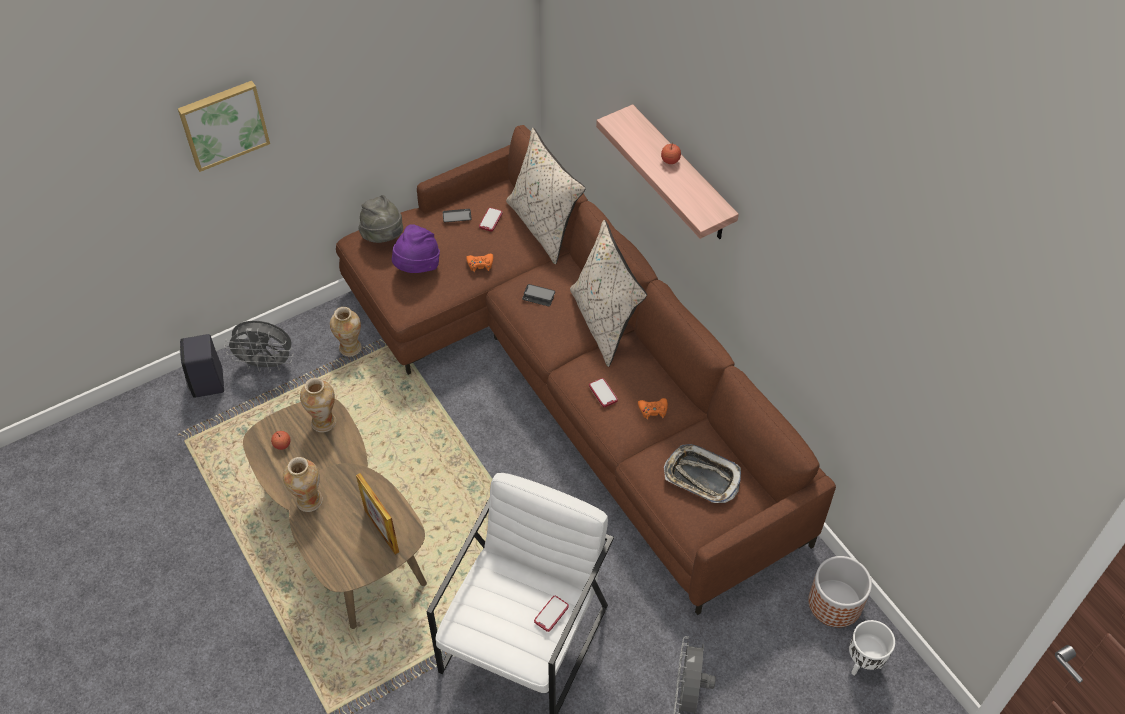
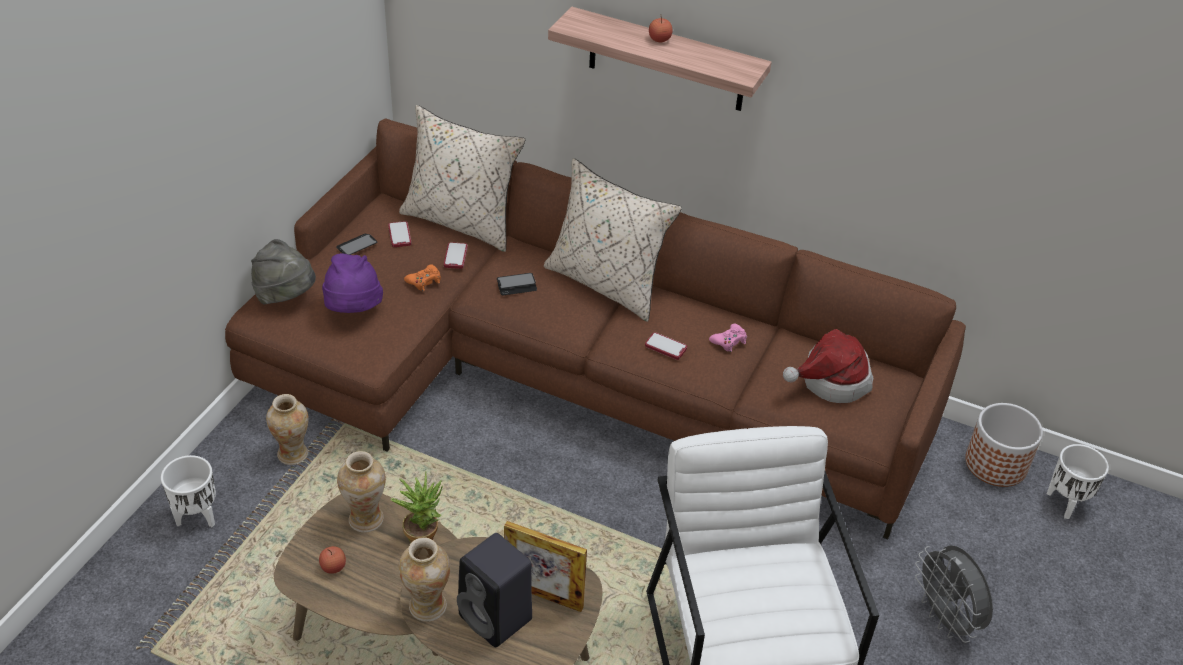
camera: 35 degrees left, 10 degrees down
(208, 383) = (133, 572): black speaker -> black speaker (497, 618)
(223, 124) = (101, 163): picture -> none
(267, 364) = (197, 516): grey fan -> white planter
(349, 449) = (422, 533): none -> potted plant
(551, 614) = (807, 580): phone -> phone (455, 256)
(653, 410) = (729, 341): orange game controller -> pink game controller
(701, 477) = (830, 380): tray -> hat

